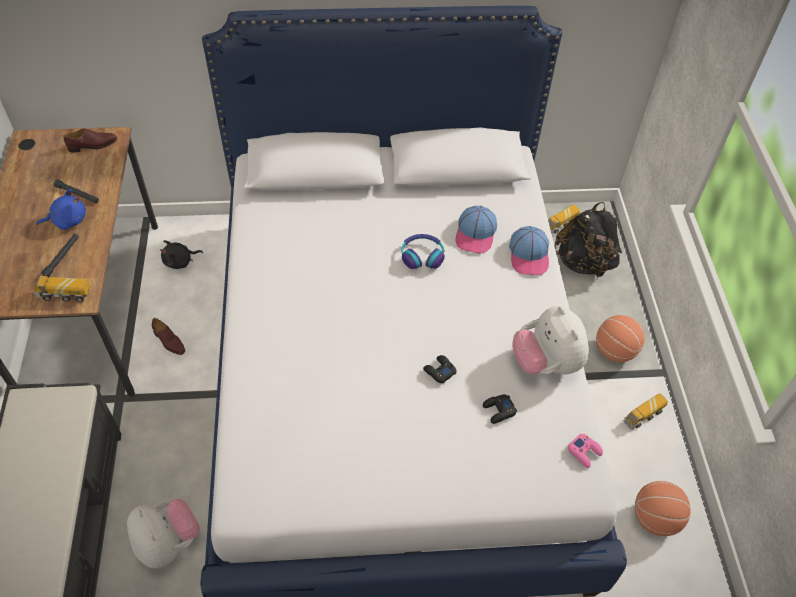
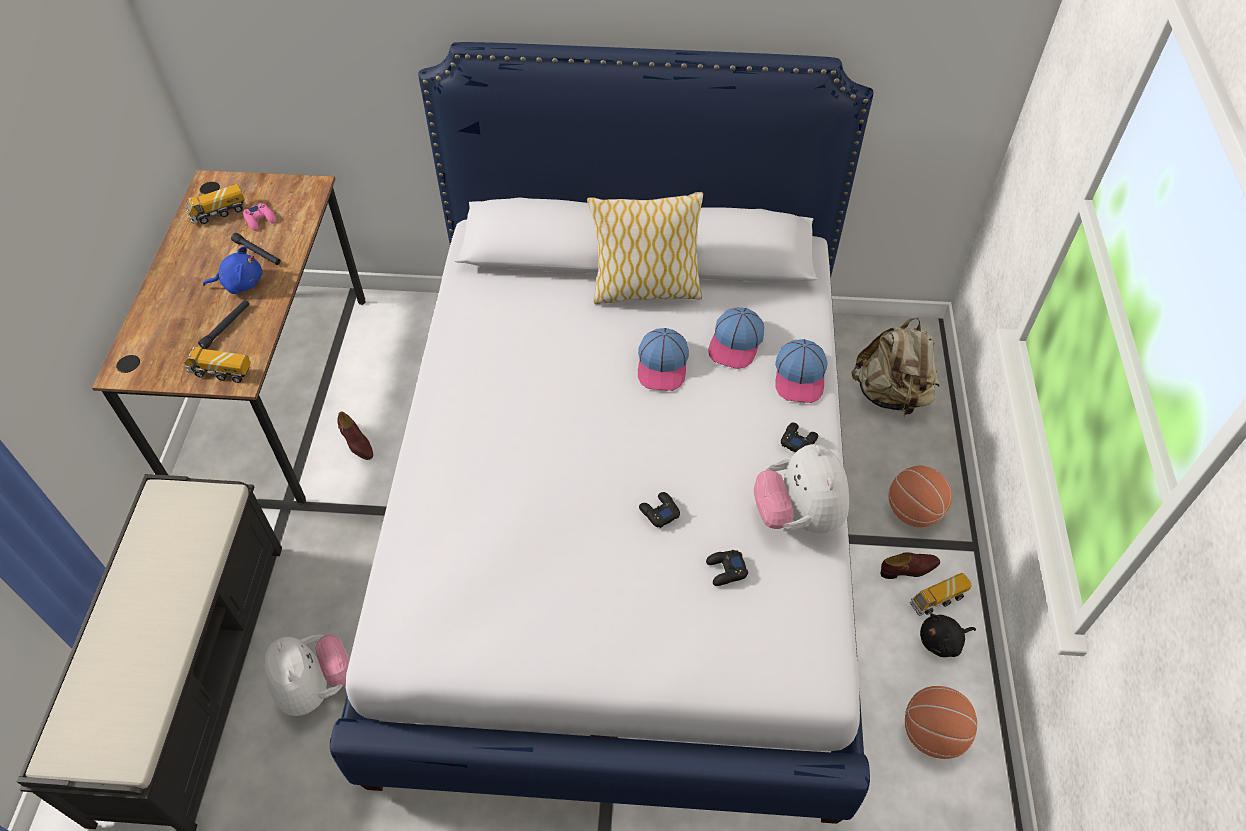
camera: 10 degrees right, 0 degrees up
(93, 145) = (286, 195): brown shoe -> brown shoe (909, 569)
(180, 261) = (385, 346): black plush toy -> black plush toy (942, 641)
(398, 198) = (645, 290): none -> pillow
(422, 256) = (663, 365): headphones -> cap
(536, 305) = (798, 441): none -> black game controller
(560, 225) = (867, 343): toy truck -> toy truck (218, 213)
(584, 263) = (891, 394): black backpack -> beige backpack
(584, 452) = (828, 635): pink game controller -> pink game controller (260, 219)

